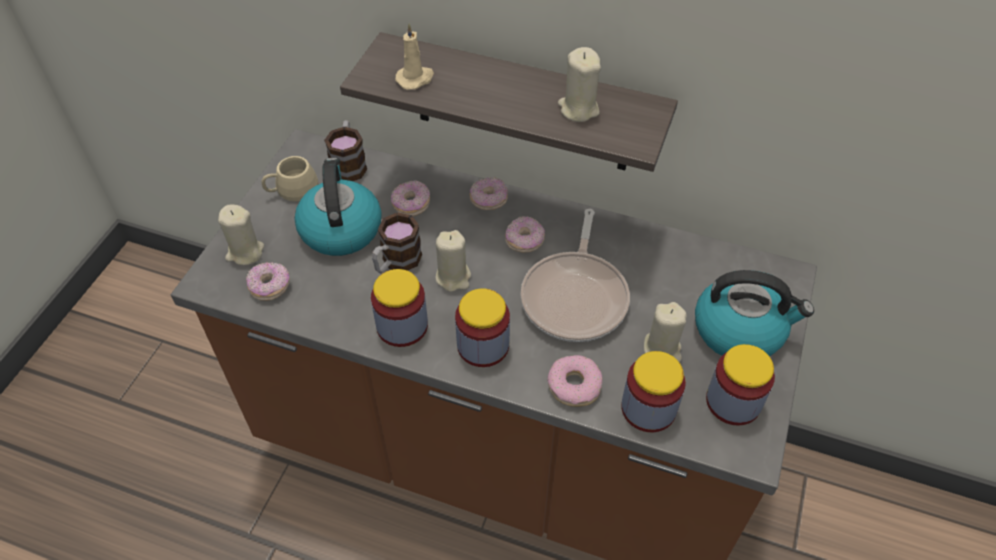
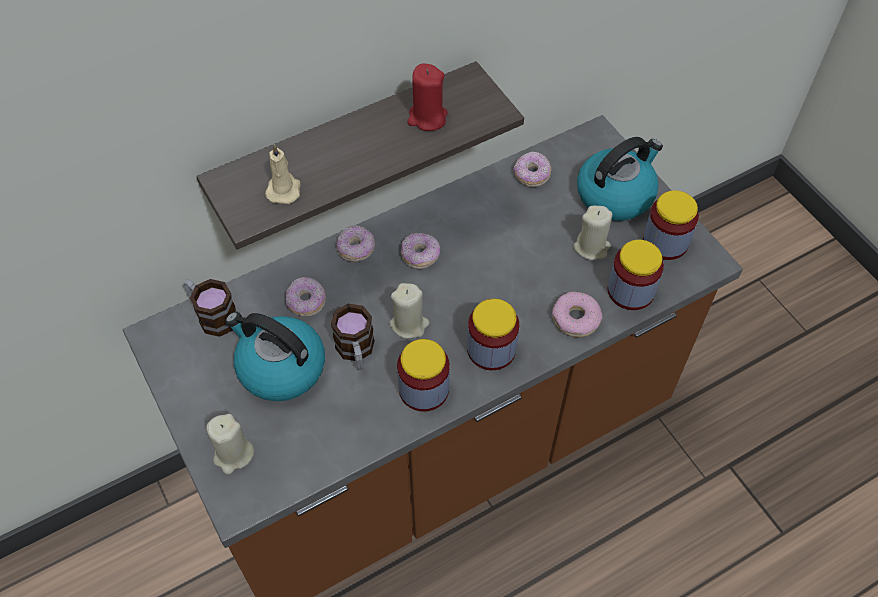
camera: 50 degrees left, 5 degrees up
(270, 287) = (292, 458): donut -> donut (531, 175)
(290, 187) = (192, 374): beige mug -> none
(576, 296) = (501, 262): frying pan -> none
(578, 109) = (427, 118): beige candle -> red candle

